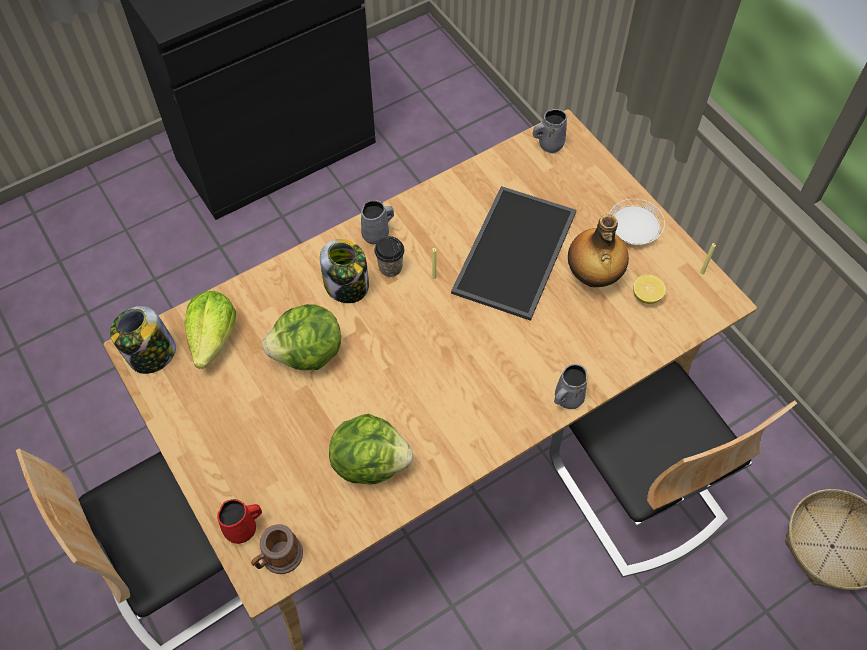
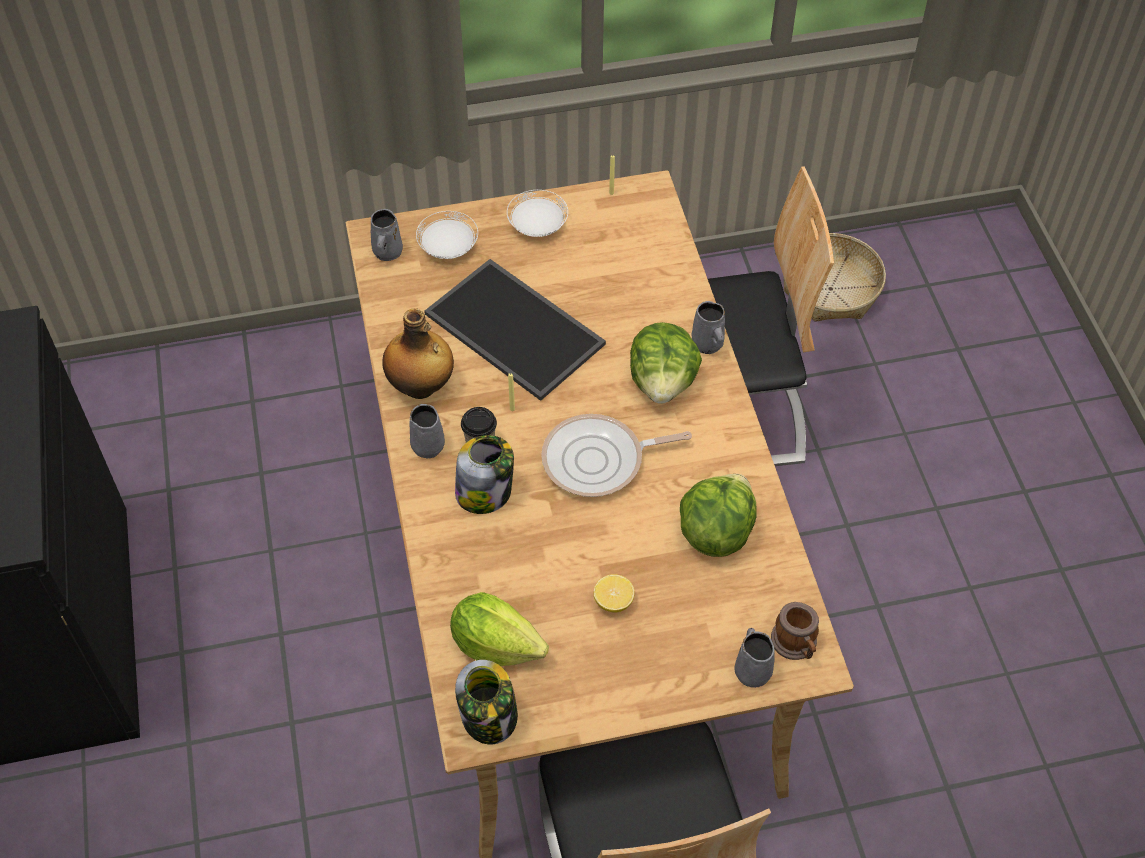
camera: 70 degrees left, 5 degrees down
(243, 529) = (752, 670): red mug -> grey mug
(308, 353) = (559, 554): lettuce -> lettuce (663, 382)
(408, 353) = (599, 461): none -> frying pan
(576, 180) = (448, 248): none -> white plate
(592, 276) = (576, 277): bottle -> bottle (421, 387)
(646, 296) = (619, 244): lemon -> lemon (613, 601)

